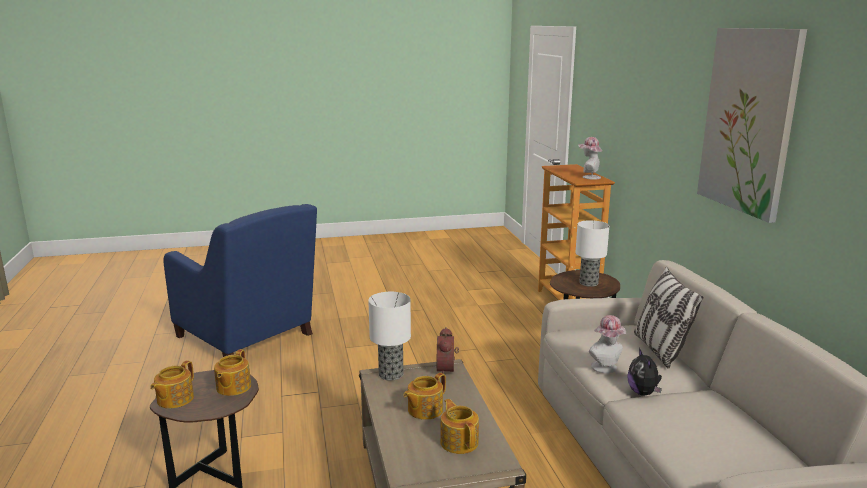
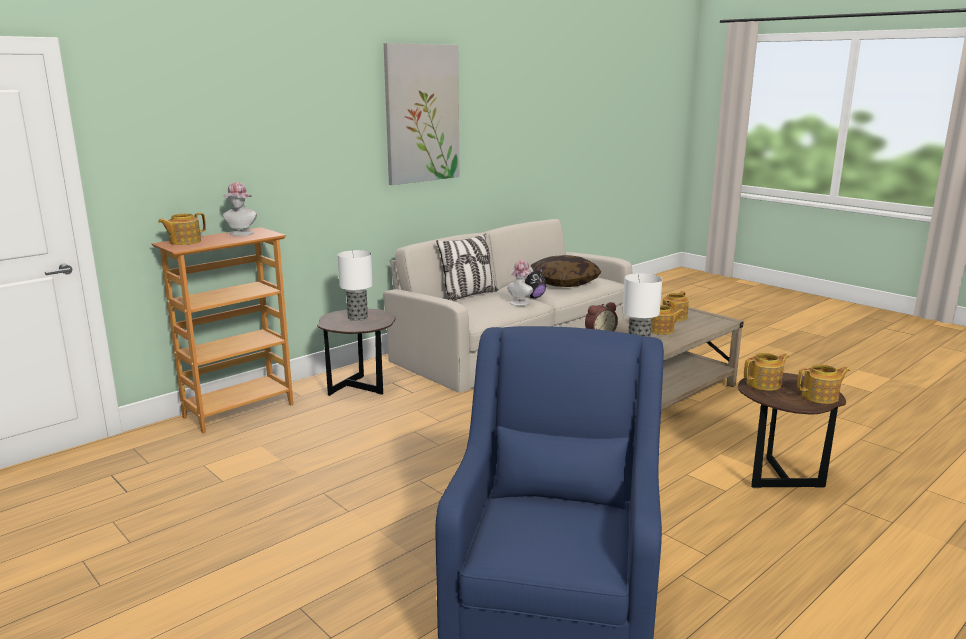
camera: 120 degrees left, 0 degrees up
(573, 168) = (184, 241): none -> teapot
(696, 429) = (564, 282): none -> pillow

